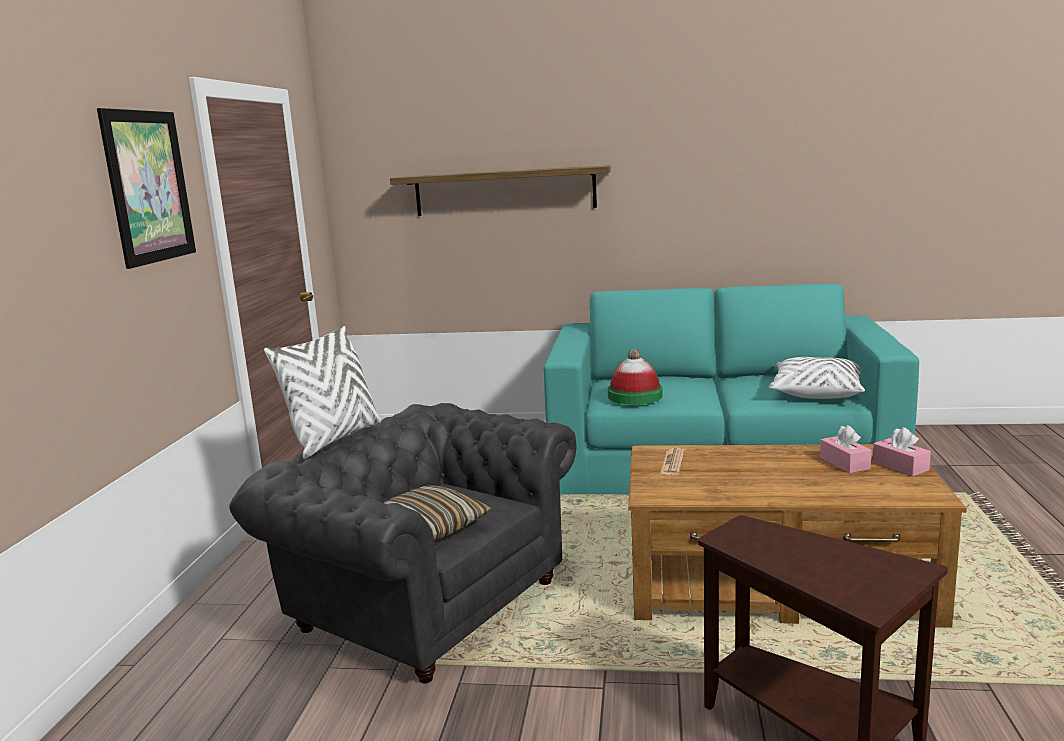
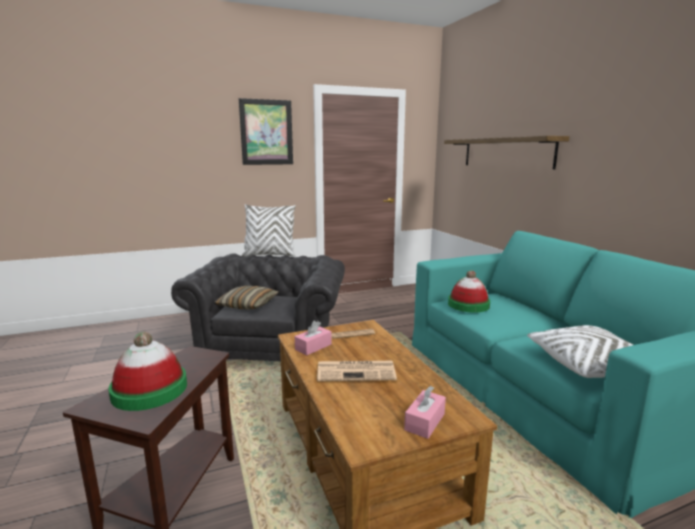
camera: 60 degrees right, 0 degrees up
(780, 476) = (357, 371): none -> newspaper
(835, 566) = (150, 390): none -> hat
(844, 463) = (407, 394): pink tissue box -> pink tissue box (313, 347)

